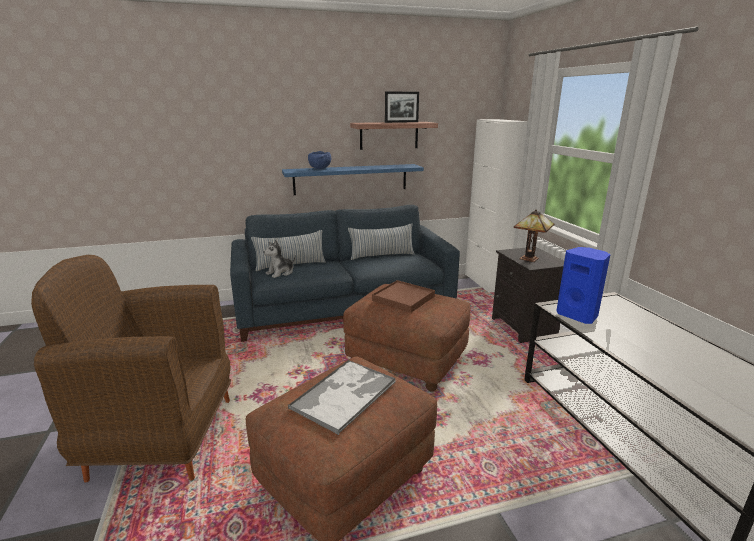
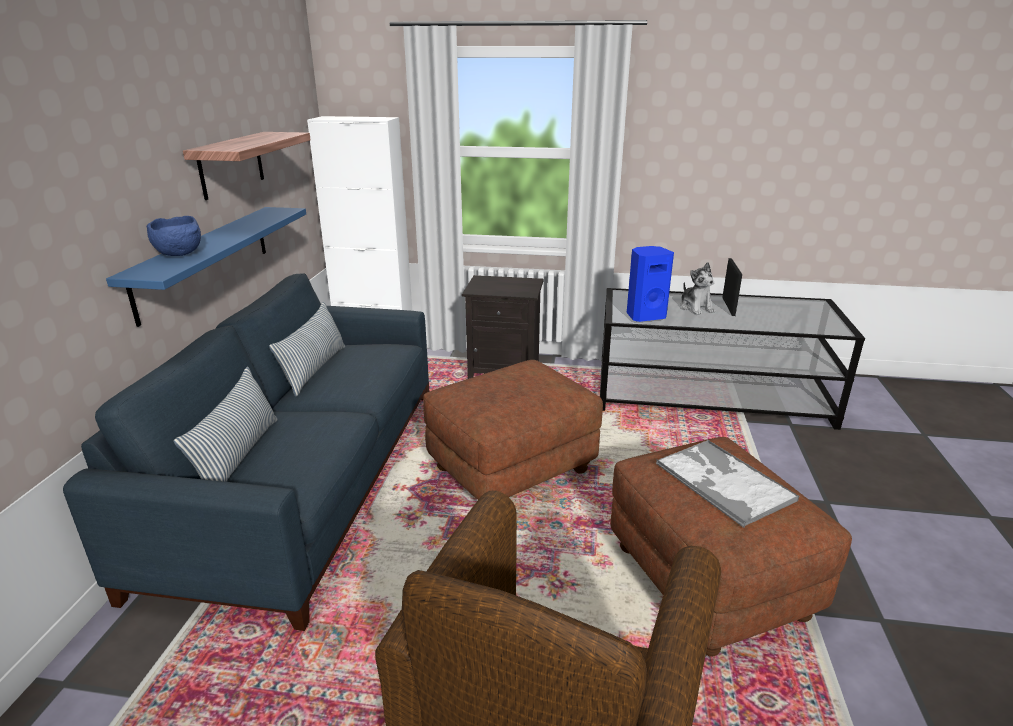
camera: 65 degrees left, 5 degrees up
(280, 273) = (274, 471): plush toy -> plush toy (696, 307)
(401, 122) = (254, 137): picture frame -> picture frame (728, 306)
(403, 298) = (507, 388): brown tray -> none
(530, 259) = (508, 288): table lamp -> none

